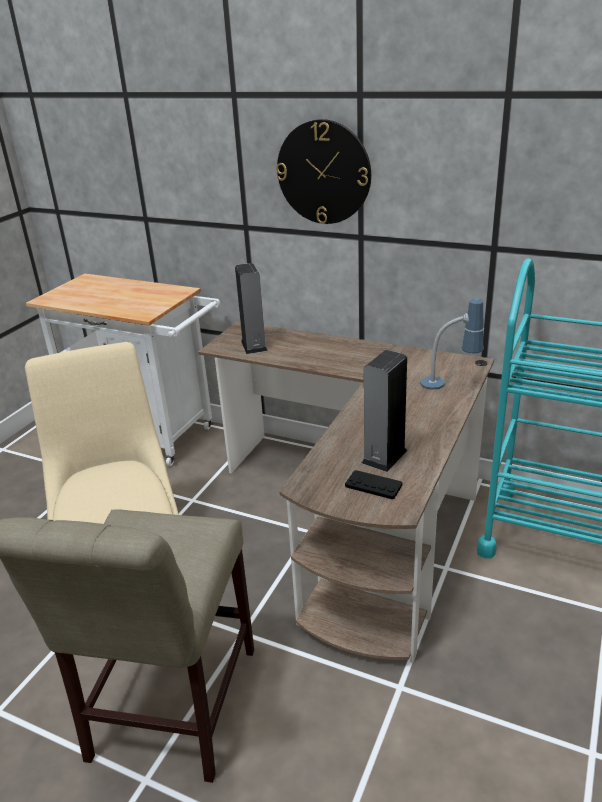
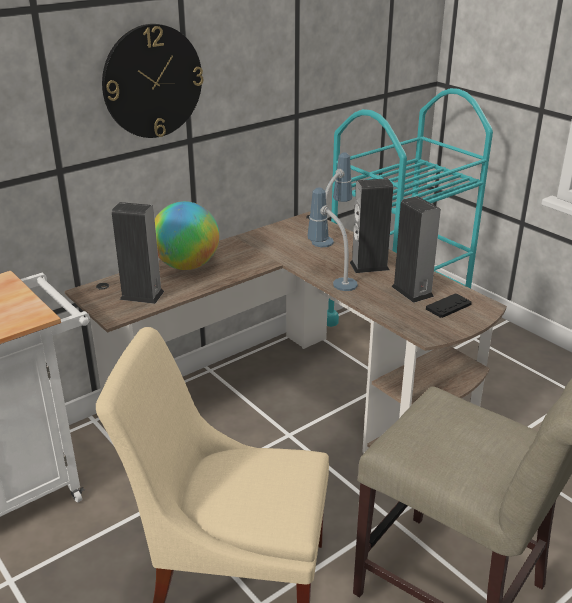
camera: 65 degrees left, 0 degrees up
(316, 344) = (187, 266): none -> globe
(361, 409) = (331, 279): none -> table lamp
(412, 420) = (369, 266): none -> speaker

